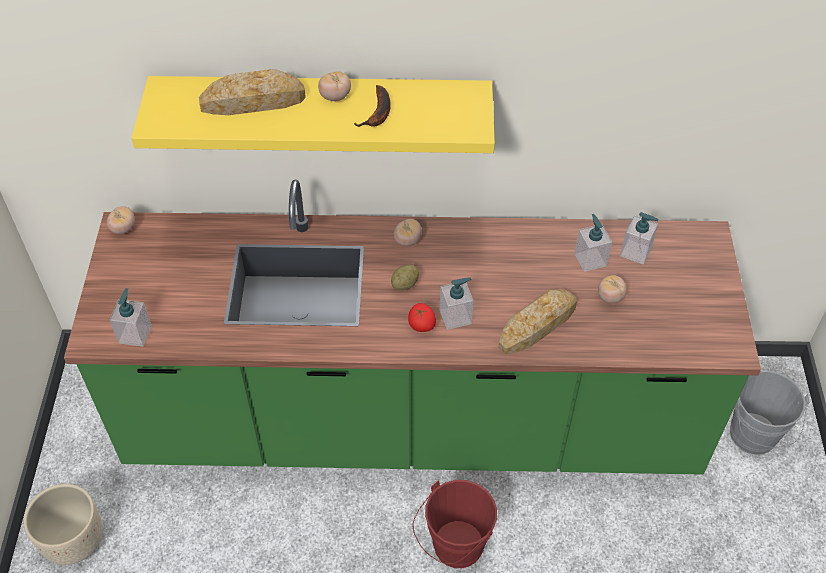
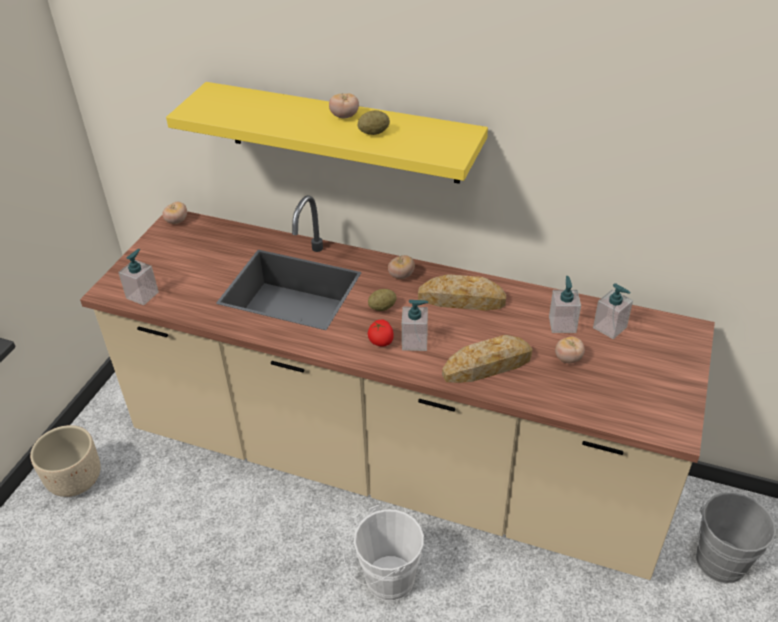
camera: 20 degrees right, 10 degrees down
(253, 101) = (275, 109): bread -> bread (461, 299)
(378, 113) = (374, 133): banana -> potato
(413, 421) = (393, 462): green counter -> beige counter
(454, 548) = (384, 581): red bucket -> white bucket

